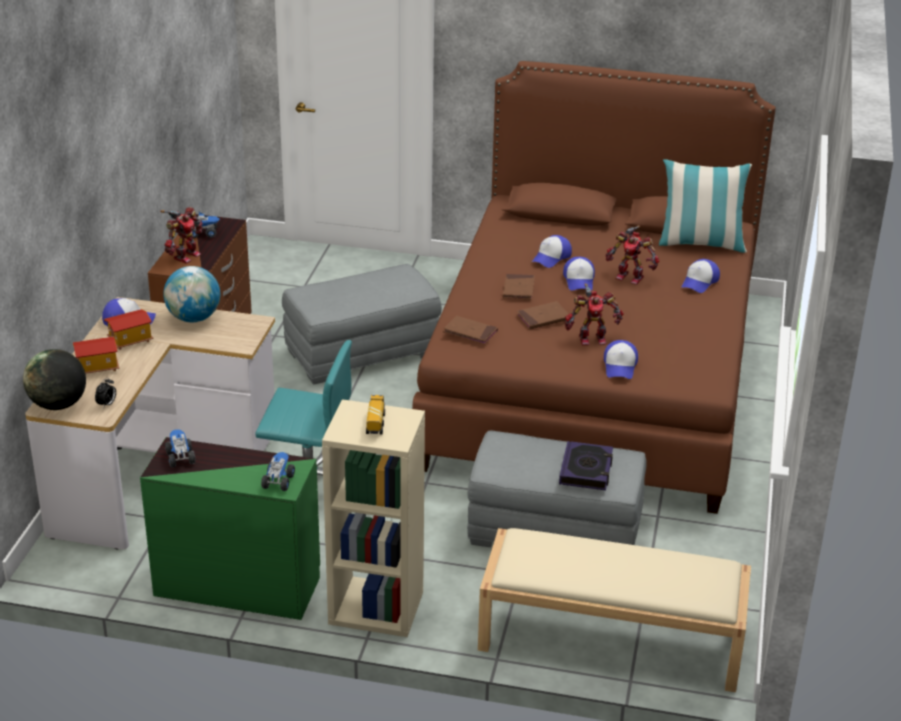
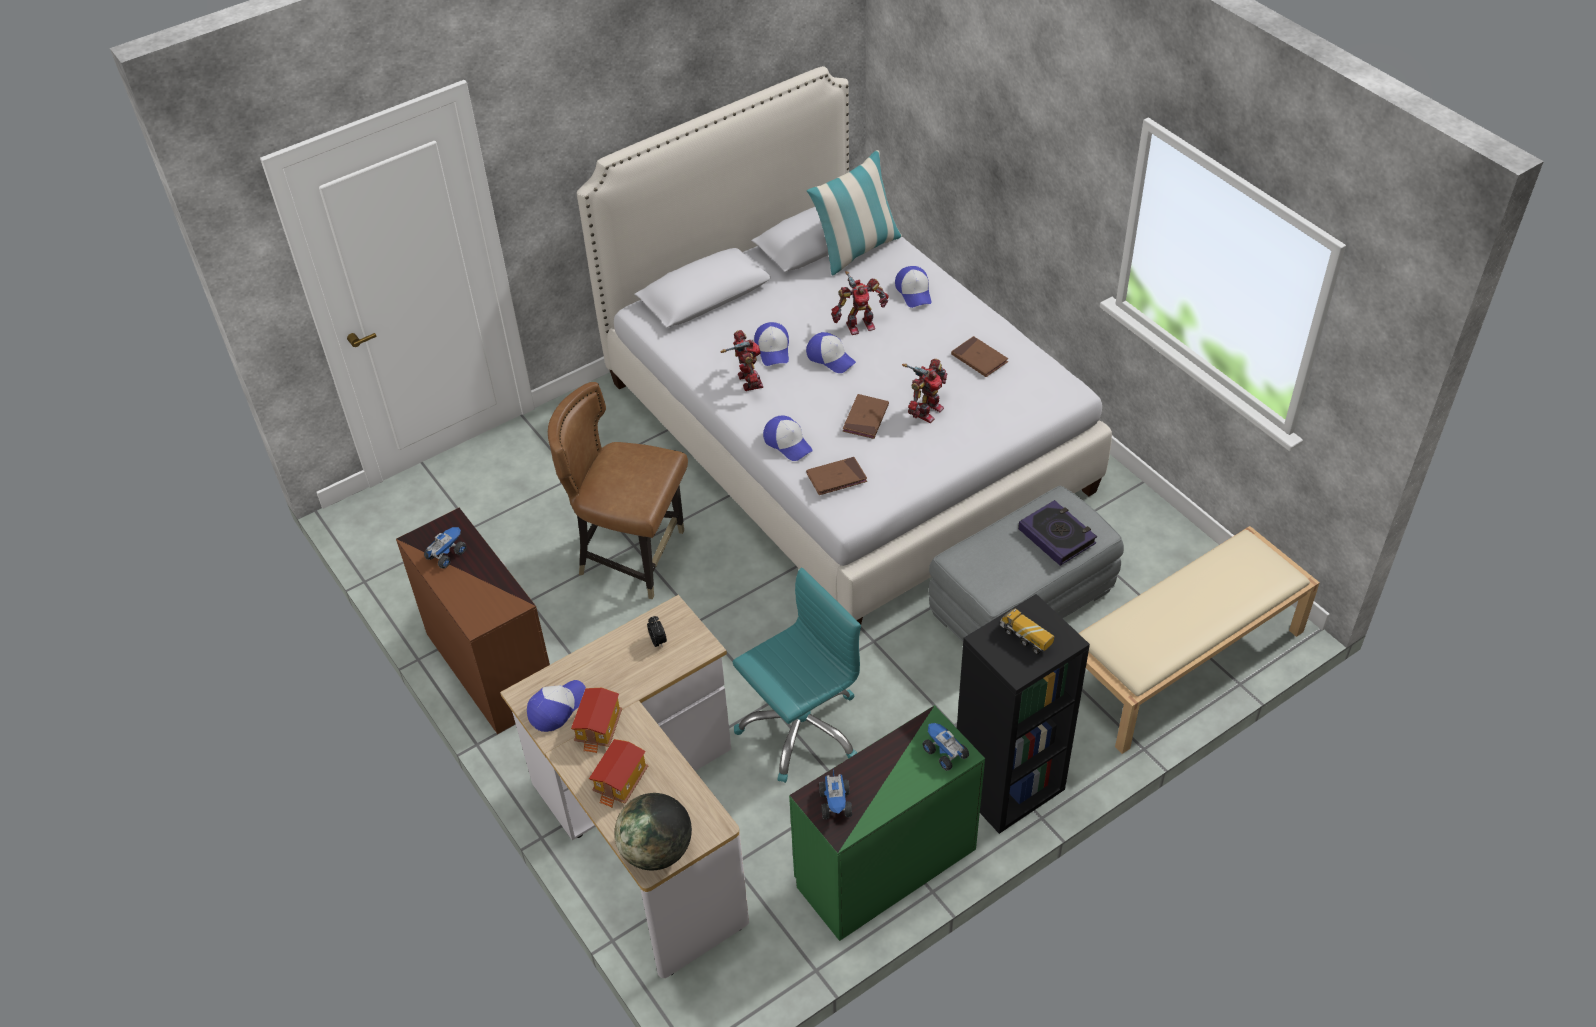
camera: 45 degrees left, 15 degrees up
(107, 404) = (697, 811): alarm clock -> alarm clock (658, 641)
(180, 458) = (836, 804): toy truck -> toy truck turned 120 degrees counterclockwise
(185, 256) = (474, 593): toy robot -> toy robot (747, 382)
(194, 318) = (613, 655): globe -> none
(362, 352) = (632, 556): grey ottoman -> brown chair
(375, 608) = (1008, 787): beige bookcase -> black bookcase
(518, 289) = (800, 403): brown book -> brown book (979, 359)
(592, 377) = (843, 435): brown bed -> white bed
(620, 366) = (986, 422): cap -> cap (788, 443)

